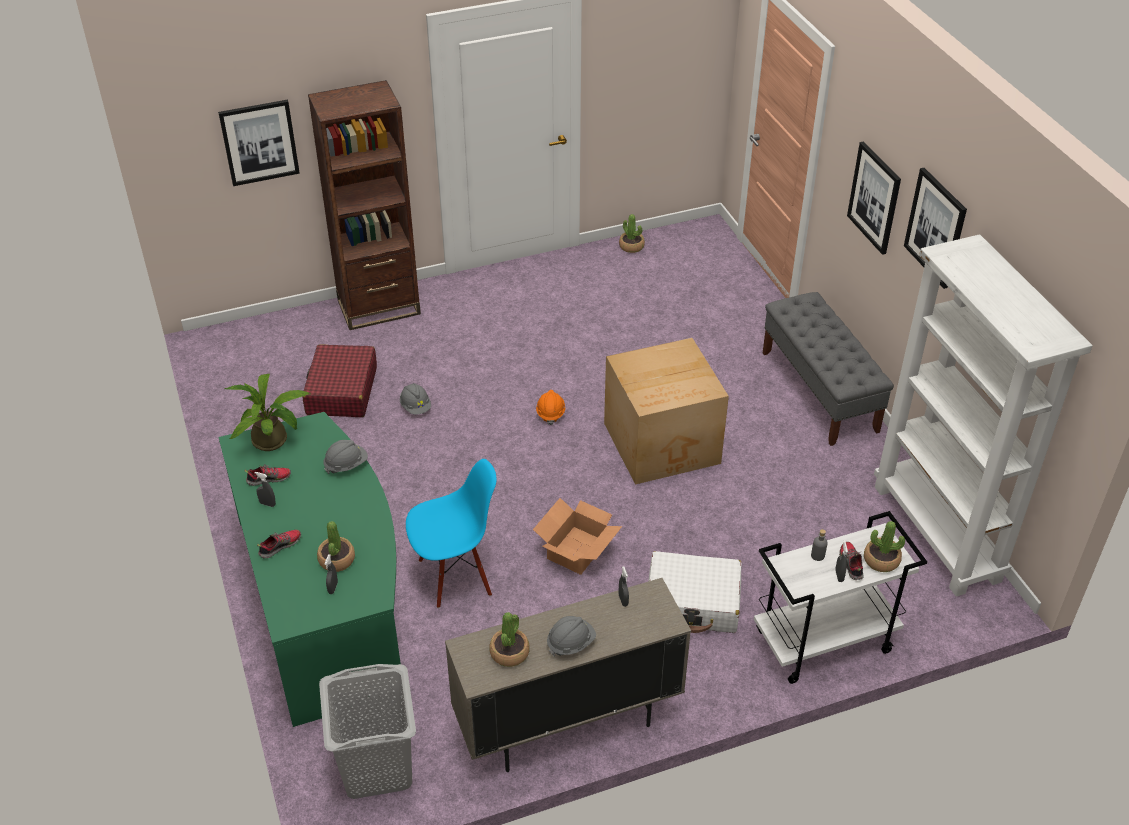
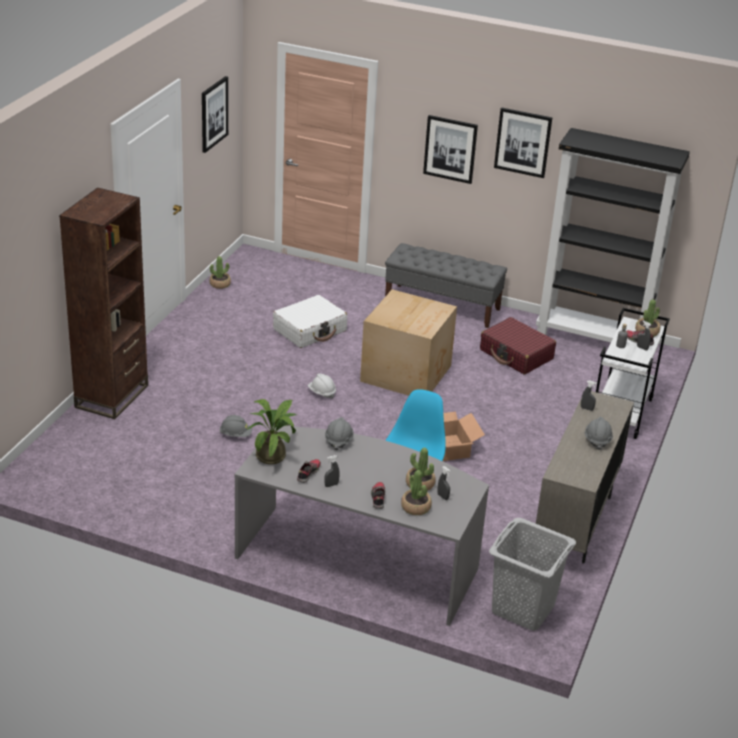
camera: 50 degrees left, 10 degrees down
(259, 142) = (31, 272): picture -> picture (214, 114)
(325, 600) = (359, 559): green desk -> grey desk
(341, 391) = (172, 454): red suitcase -> red suitcase (516, 355)
(509, 653) = (579, 462): potted plant -> potted plant (416, 507)
(550, 413) = (321, 393): orange hard hat -> white hard hat
(693, 602) = (541, 434): white suitcase -> white suitcase (310, 330)
(938, 533) = (593, 339): white bookcase -> black bookcase

